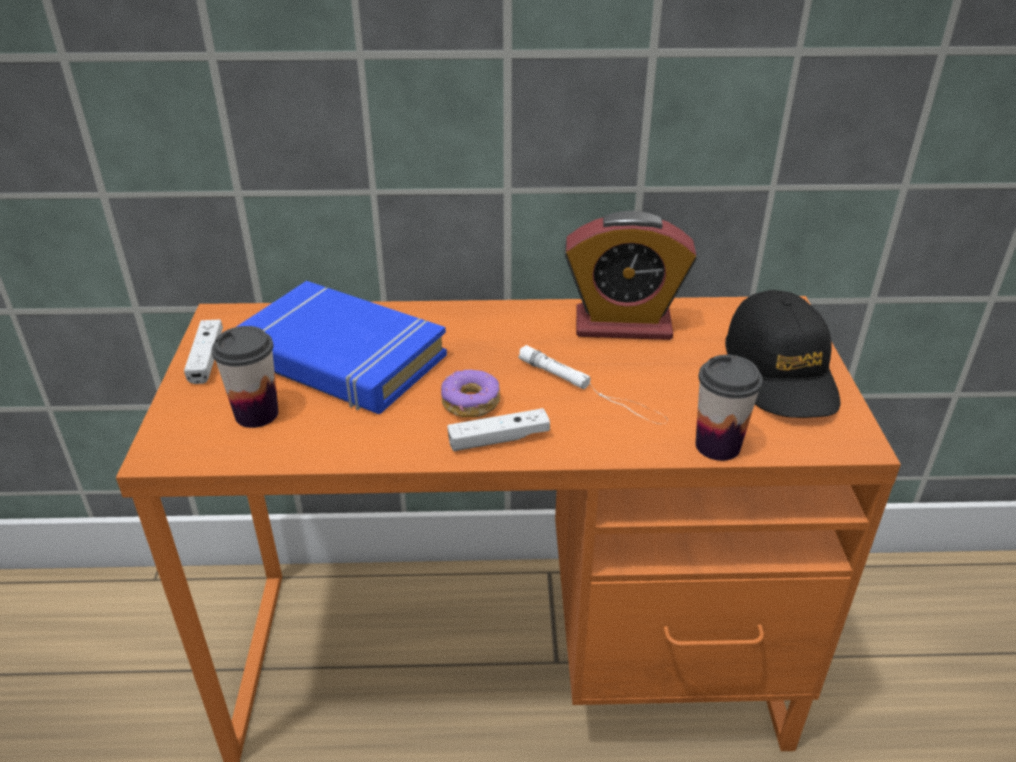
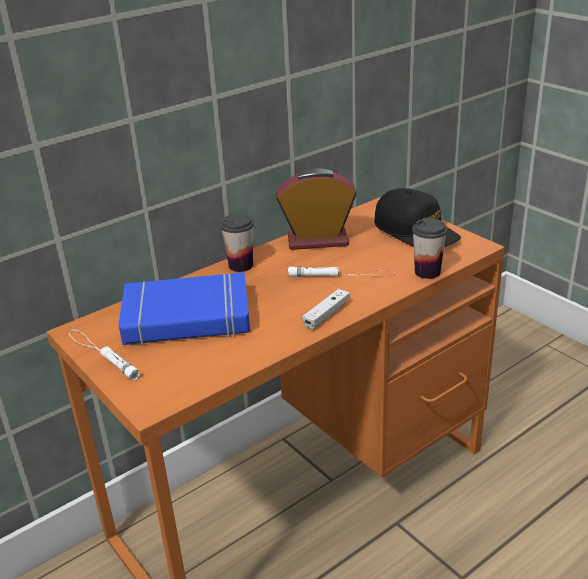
camera: 35 degrees left, 5 degrees down
(206, 359) = (102, 354): white game controller -> white flashlight
(256, 414) = (178, 364): cup -> cup (241, 265)
(470, 403) = (290, 306): donut -> none
(623, 325) = (317, 241): alarm clock -> alarm clock turned 150 degrees counterclockwise

